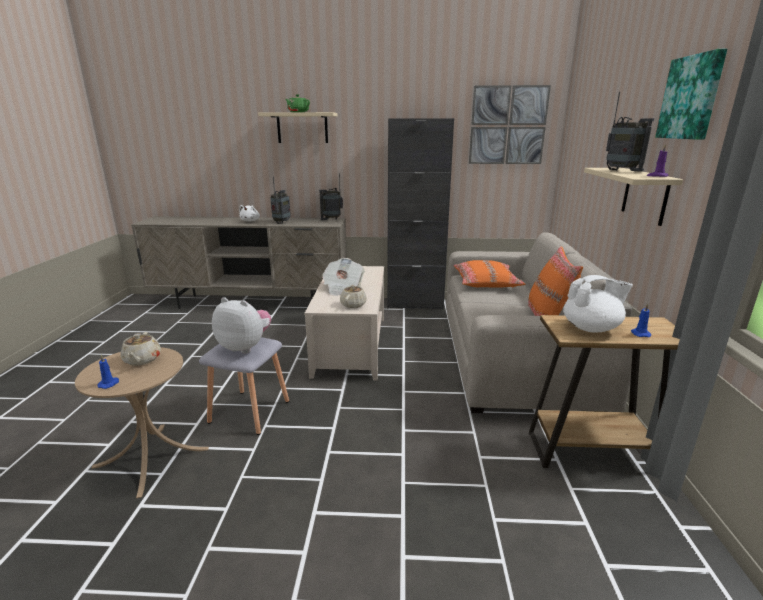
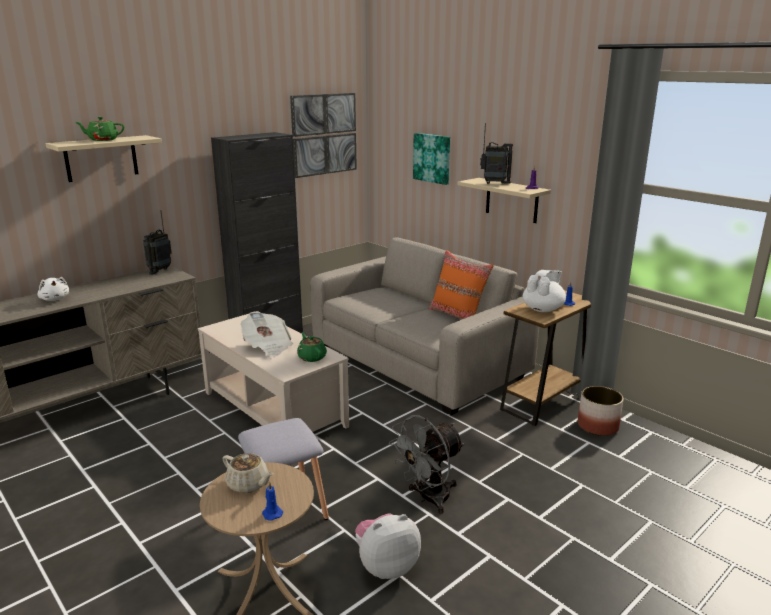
camera: 45 degrees left, 0 degrees up
(245, 347) = (288, 434): plush toy -> plush toy (386, 566)
(282, 223) = (109, 290): radio -> none
(340, 467) = (428, 499): none -> grey fan
(353, 304) = (311, 357): beige teapot -> green teapot
(486, 283) = (368, 299): orange pillow -> none
(627, 514) = (597, 426): none -> planter
(691, 97) = (545, 133): picture -> picture (432, 158)

